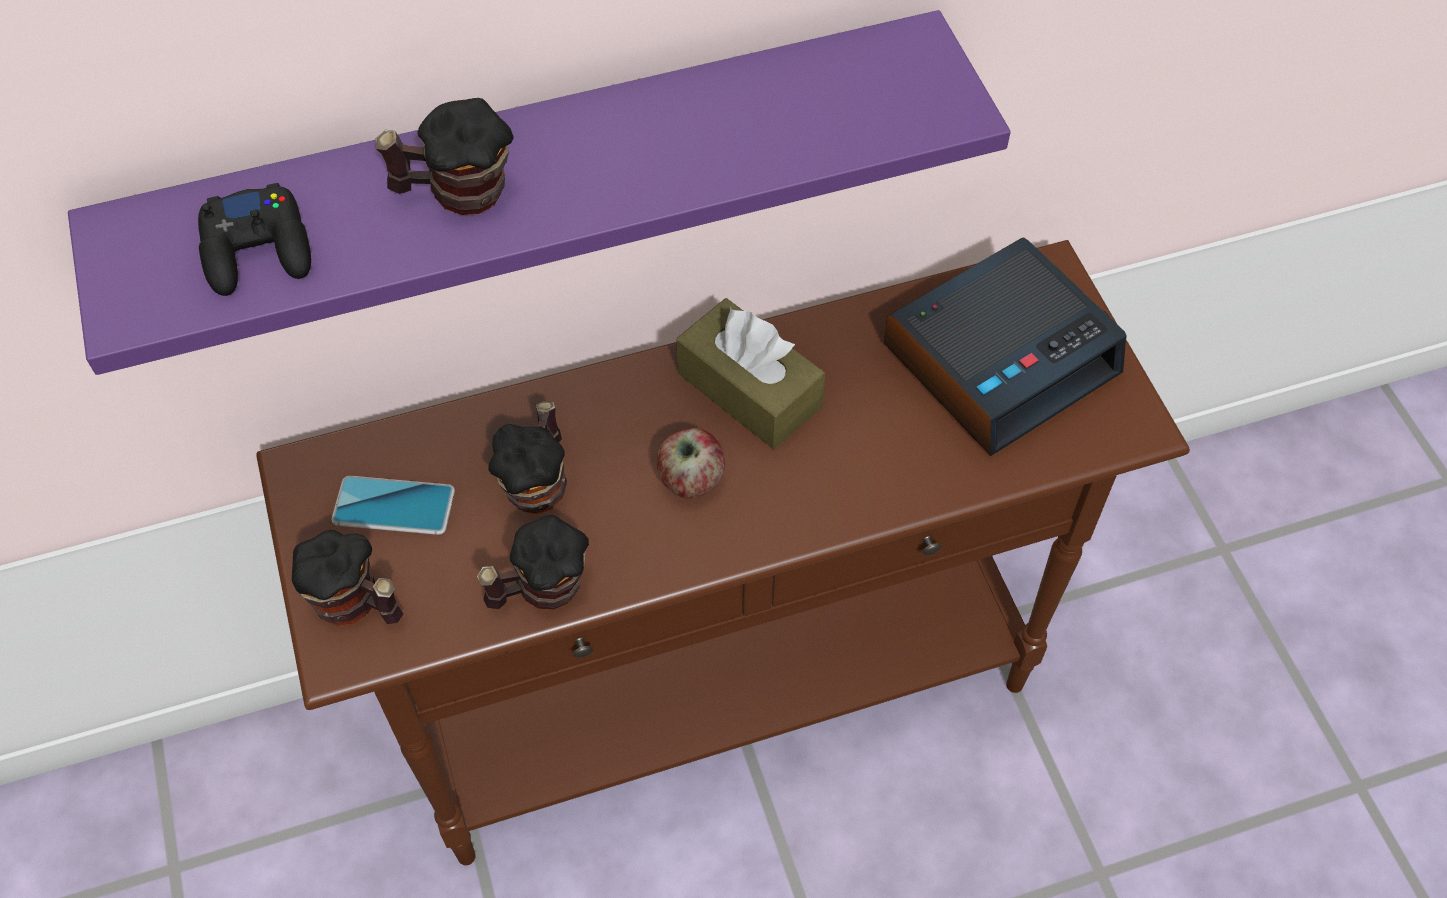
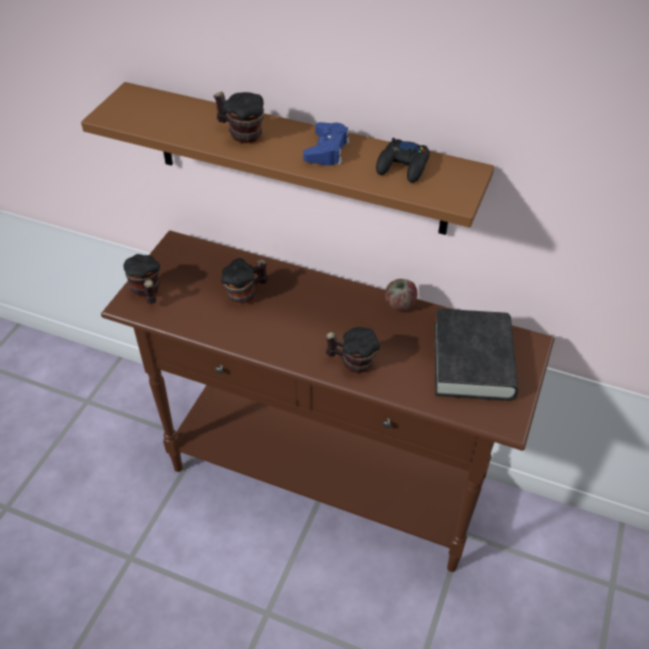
camera: 40 degrees right, 10 degrees down
(258, 250) = (162, 118): black game controller -> black game controller (403, 167)
(394, 506) = (191, 271): phone -> none
(535, 177) = (298, 159): purple shelf -> brown shelf
(540, 590) = (209, 327): mug -> mug (352, 362)
(649, 137) = (327, 150): none -> blue game controller
(691, 480) = (300, 326): apple -> apple (399, 304)
(749, 390) = (355, 310): brown tissue box -> none
(1001, 357) = (473, 360): alarm clock -> black book

